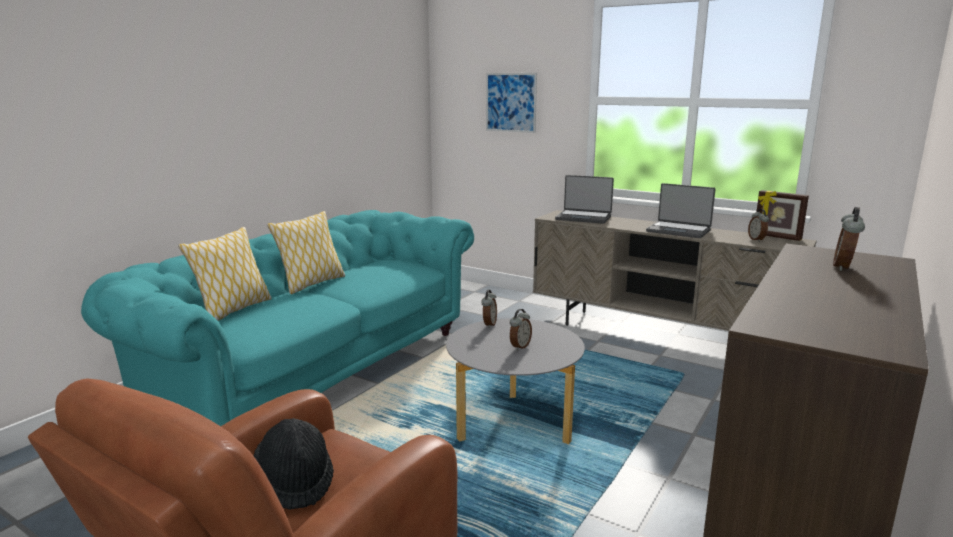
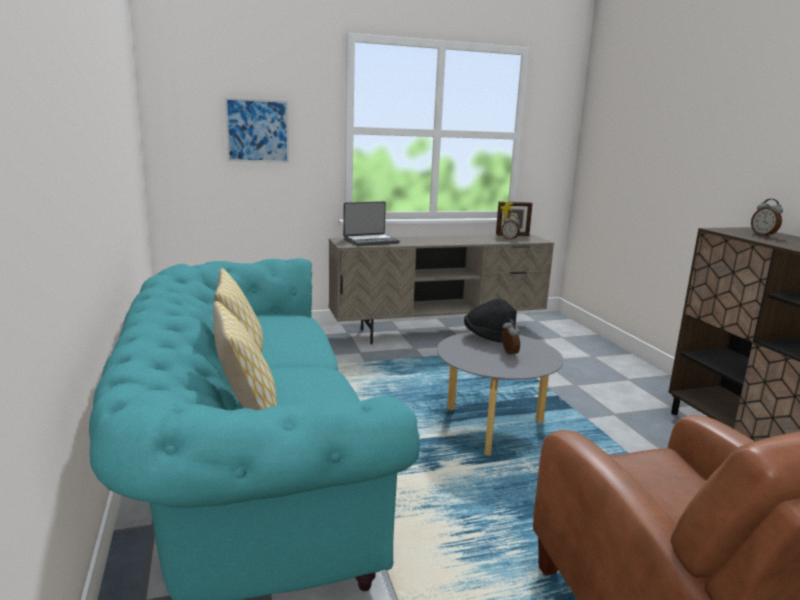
camera: 50 degrees left, 0 degrees up
(295, 481) = (666, 501): black hat -> black hat (488, 337)
(489, 324) = (450, 346): alarm clock -> none
(678, 231) = (456, 240): laptop -> none

